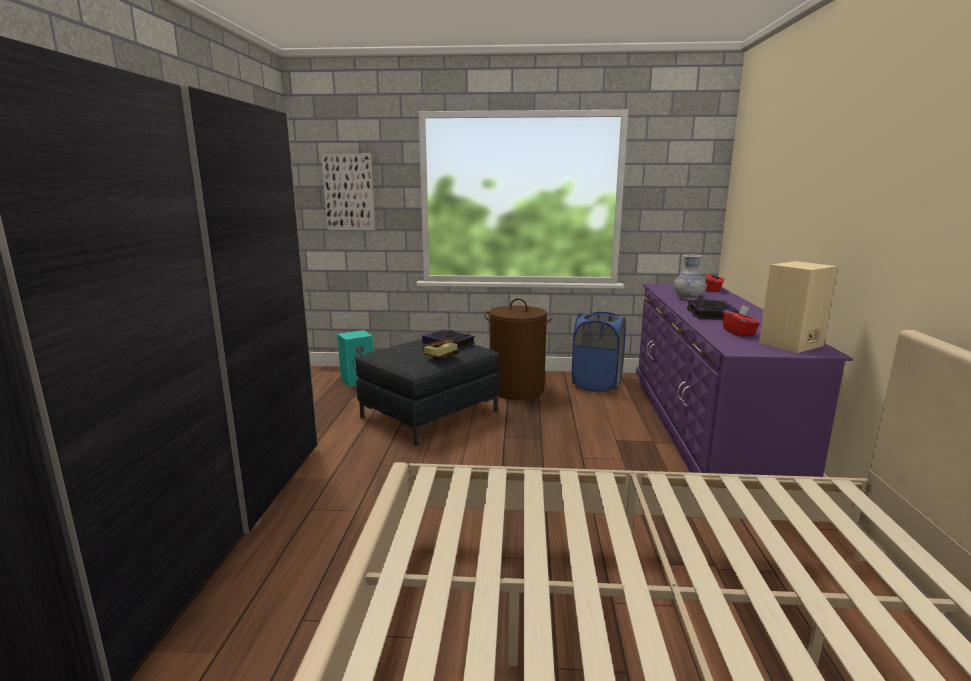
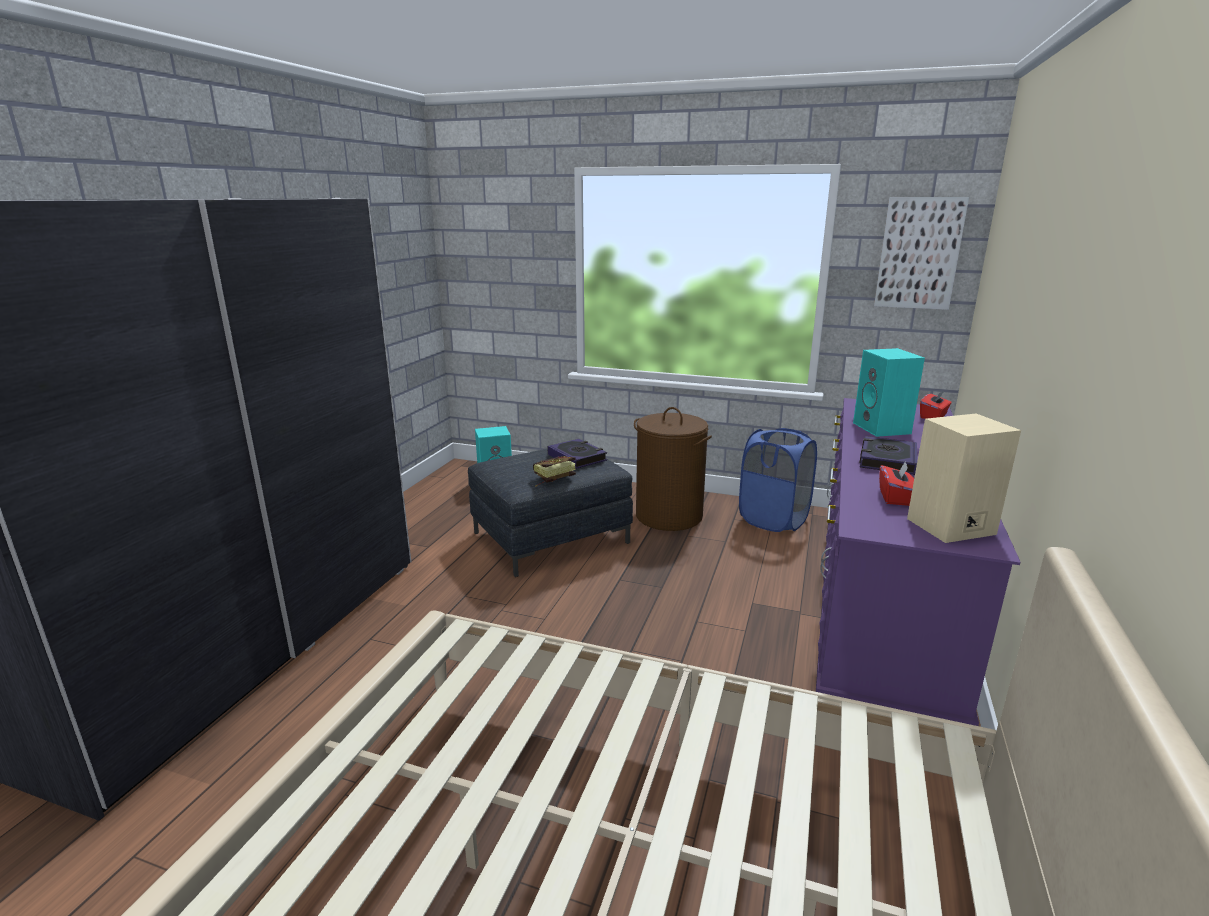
camera: 15 degrees right, 5 degrees up
(349, 192) = (496, 264): picture -> picture (919, 253)
(688, 298) = (883, 428): vase -> turquoise speaker

